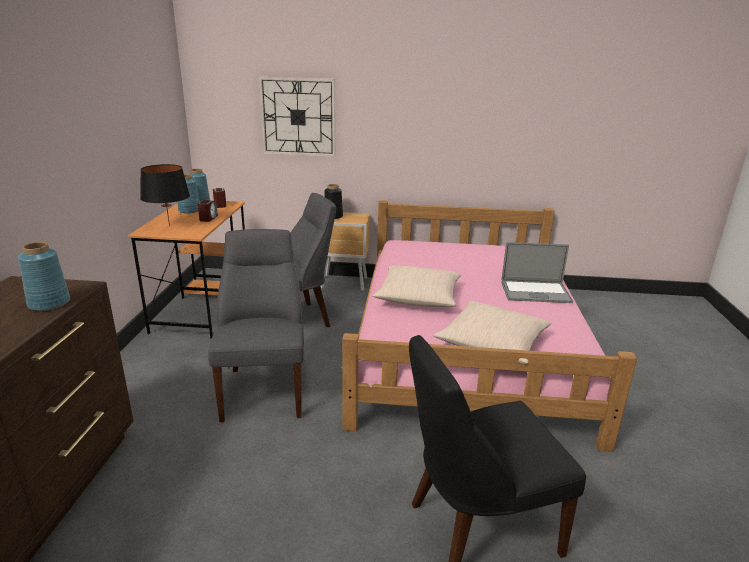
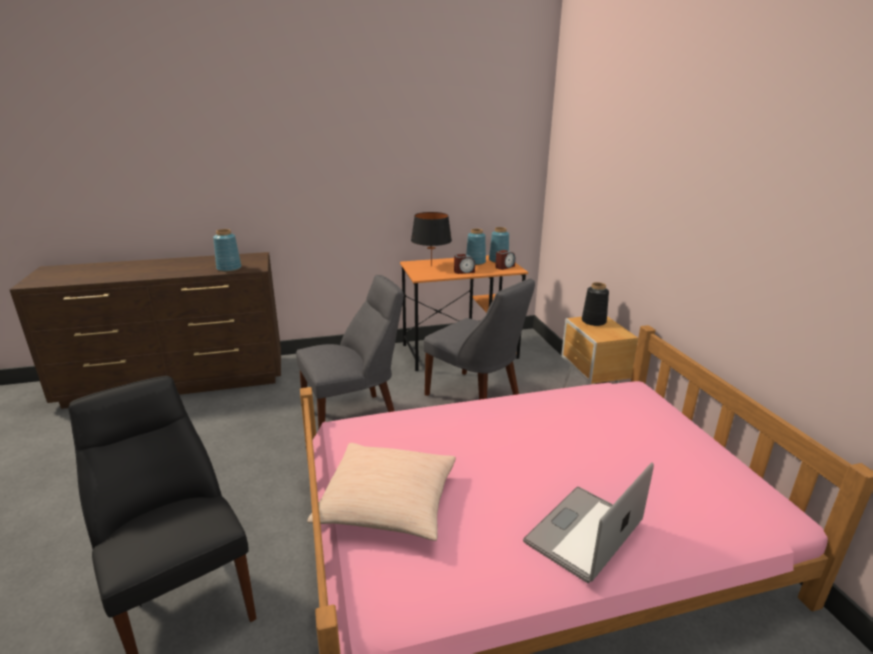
camera: 70 degrees right, 0 degrees up
(298, 117) = (606, 197): wall clock -> none
(418, 297) = (476, 429): beige pillow -> none
(535, 292) = (583, 532): laptop -> laptop turned 60 degrees clockwise

